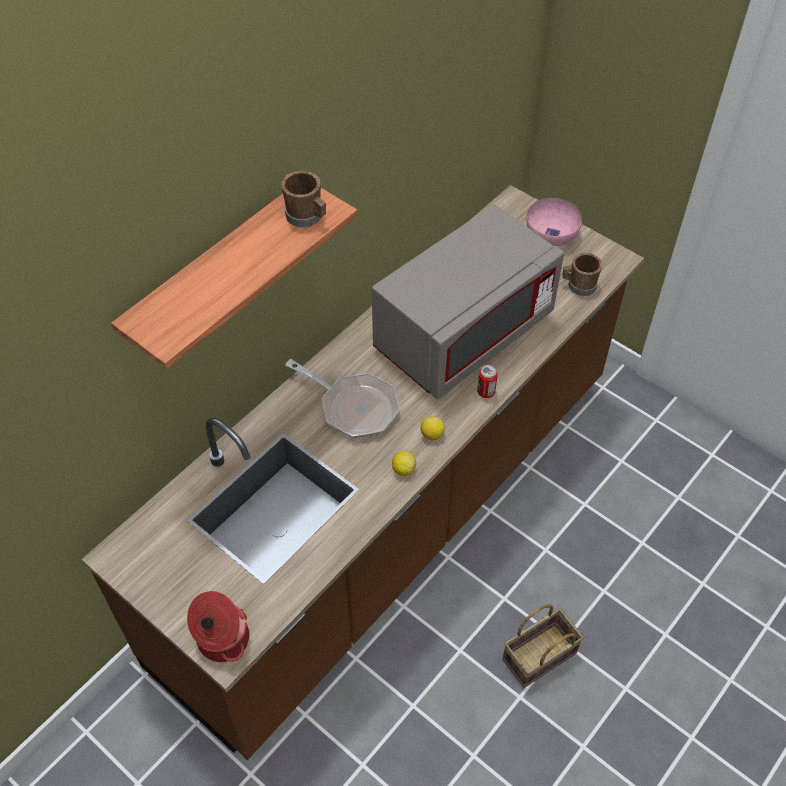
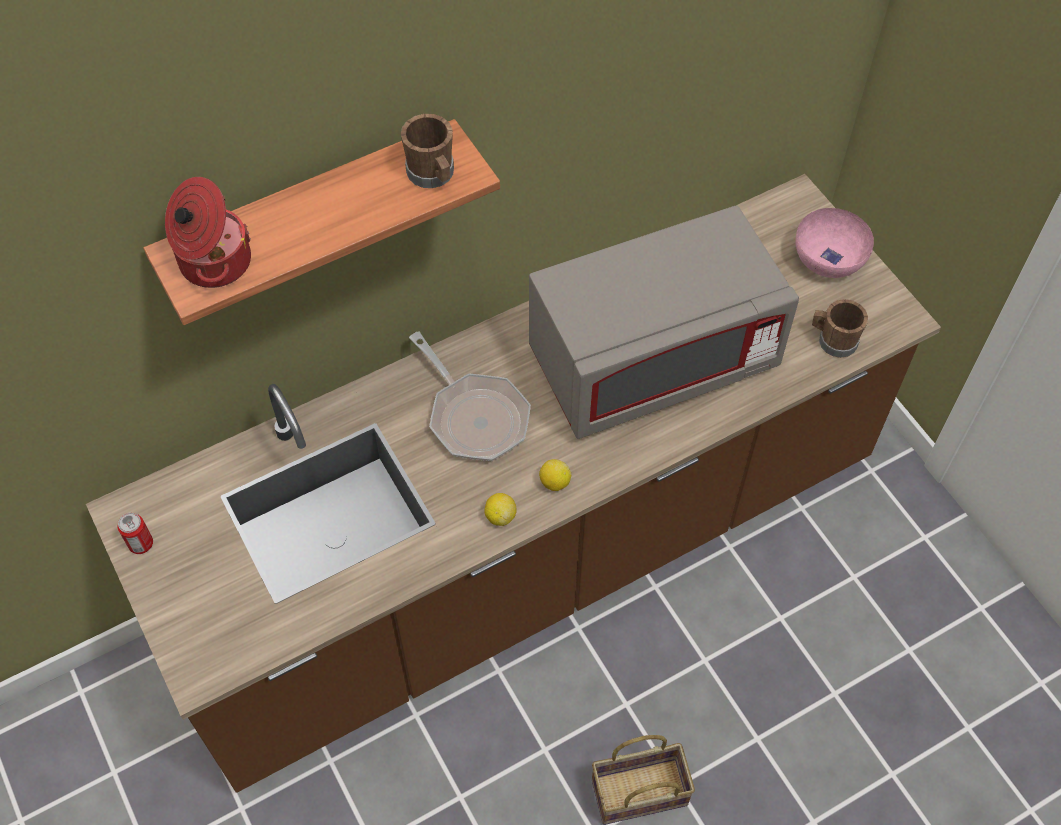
camera: 20 degrees right, 5 degrees up
(222, 639) = (200, 655): cooking pot -> cooking pot (213, 262)
(486, 392) = (647, 447): can -> can (141, 544)

